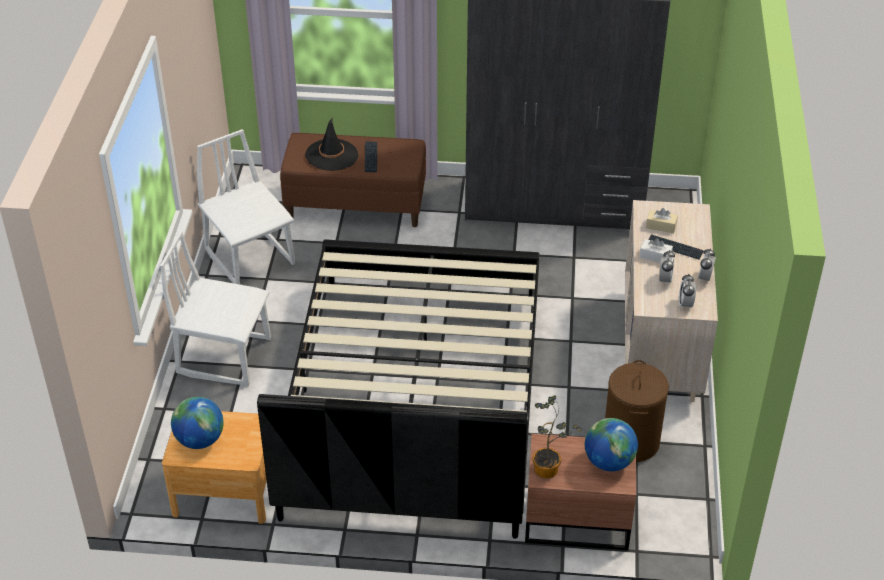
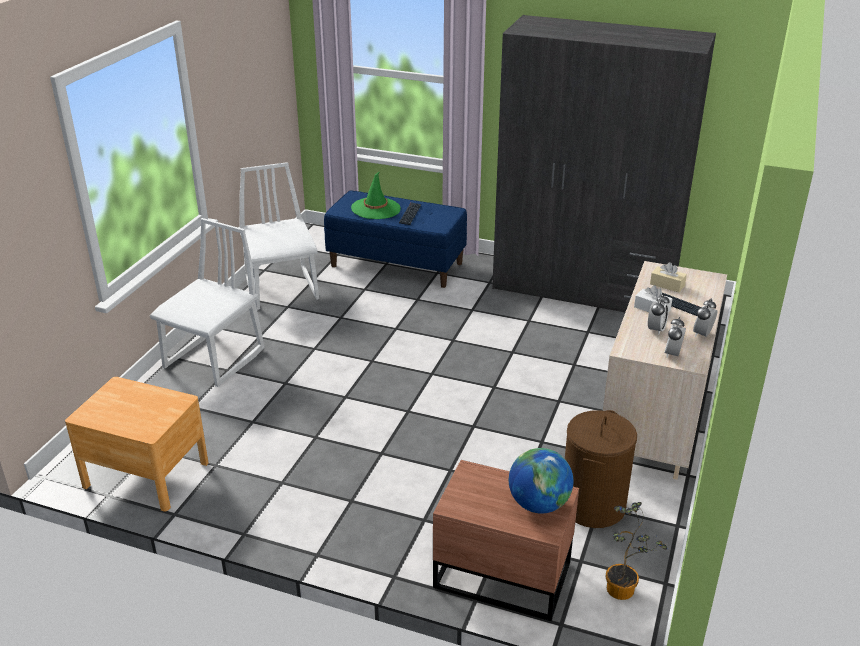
camera: 15 degrees right, 10 degrees down
(200, 440) = (115, 406): globe -> none
(224, 355) = (215, 359): white chair -> white chair turned 90 degrees clockwise
(332, 155) = (376, 209): black hat -> green hat
(356, 205) = (397, 264): brown bench -> blue bench
(414, 400) = (375, 426): black bed -> none
(550, 469) = (466, 499): potted plant -> potted plant (624, 590)

